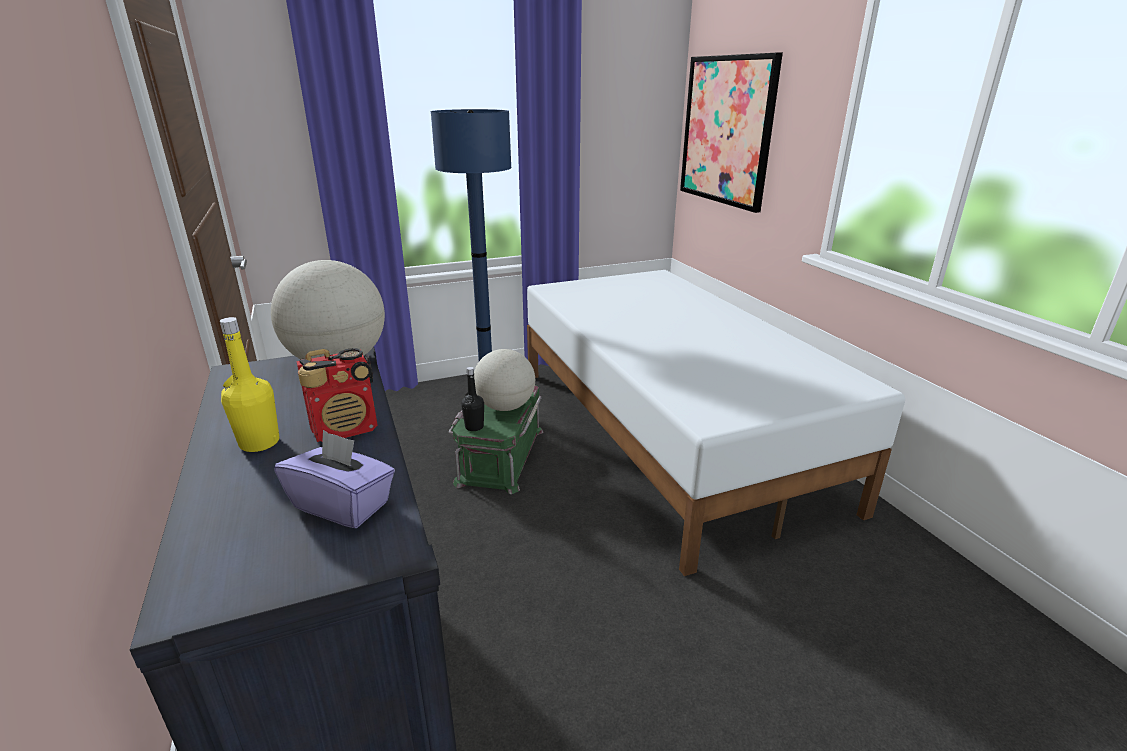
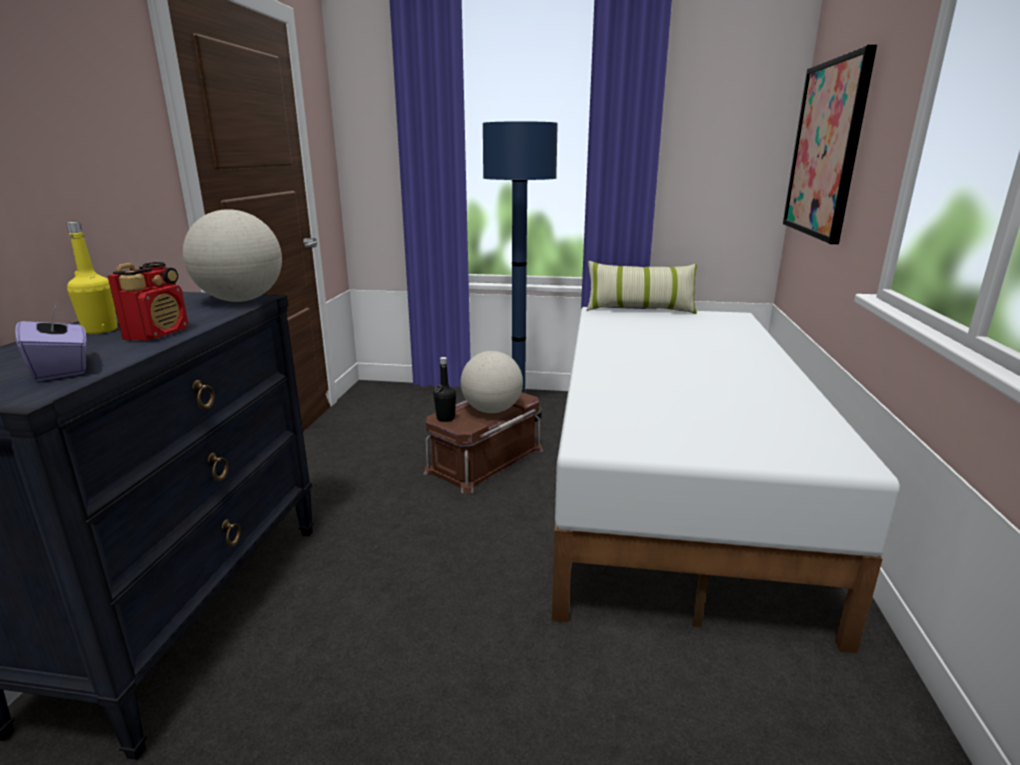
camera: 30 degrees right, 5 degrees down
(346, 429) = (158, 334): radio -> radio turned 75 degrees counterclockwise
(499, 455) = (484, 459): green storage box -> brown storage box
(581, 280) = (639, 309): none -> pillow

